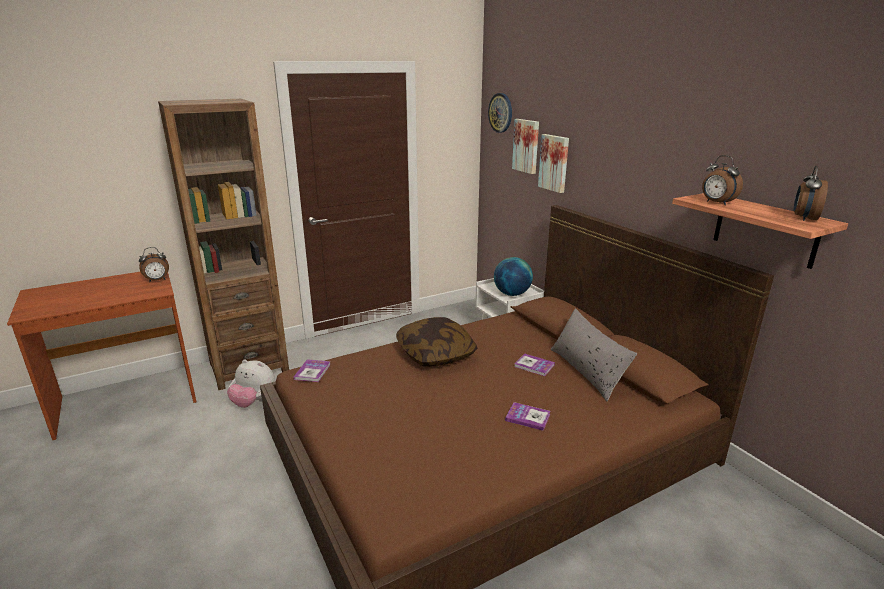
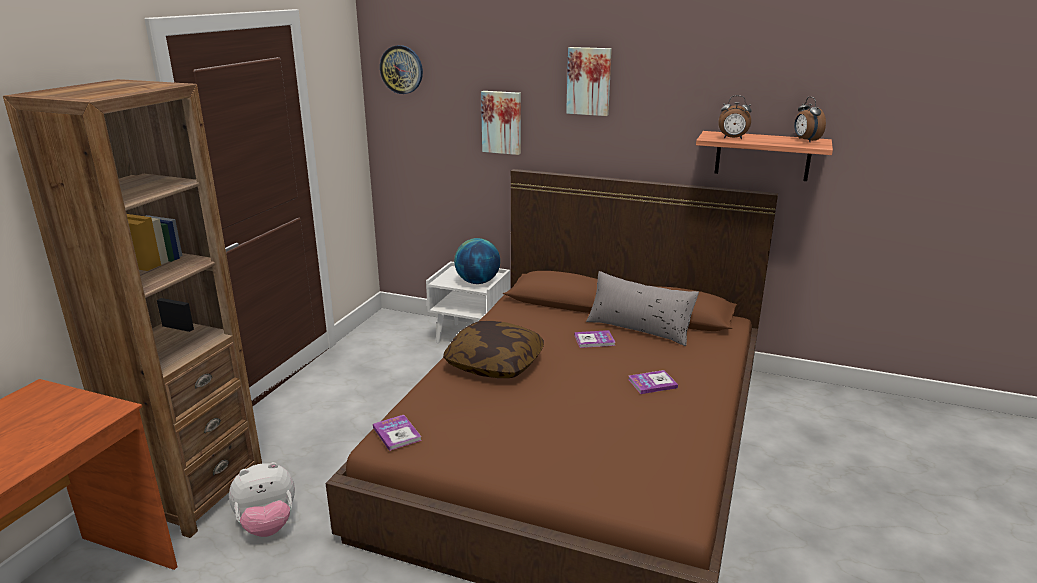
camera: 40 degrees left, 0 degrees up
(157, 280) = (69, 398): alarm clock -> none
(527, 146) = (453, 106): picture -> picture (589, 81)

